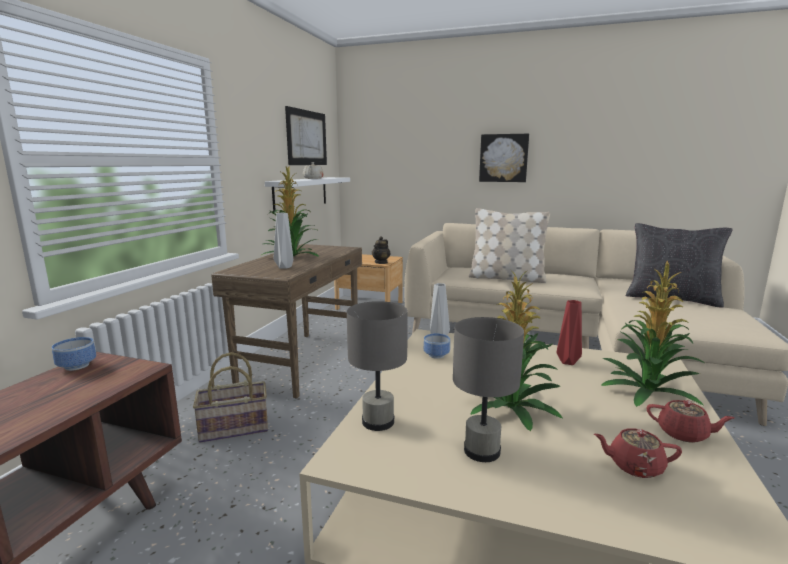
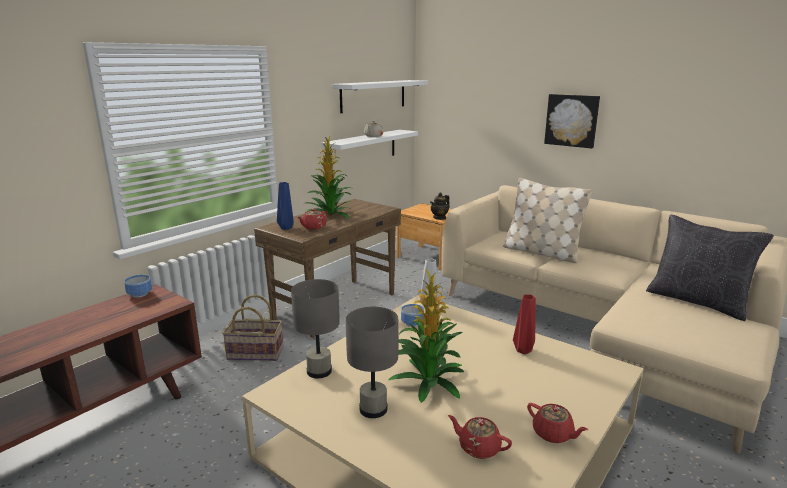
camera: 20 degrees right, 5 degrees up
(252, 270) = (285, 228): none -> blue vase
(285, 267) = (313, 227): grey vase -> red teapot
(307, 138) = (373, 95): picture -> white shelf
(646, 390) = (567, 391): potted plant -> none

